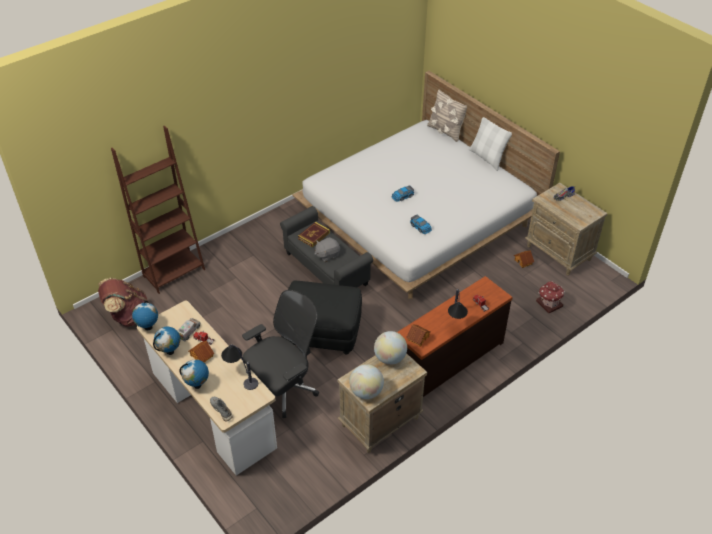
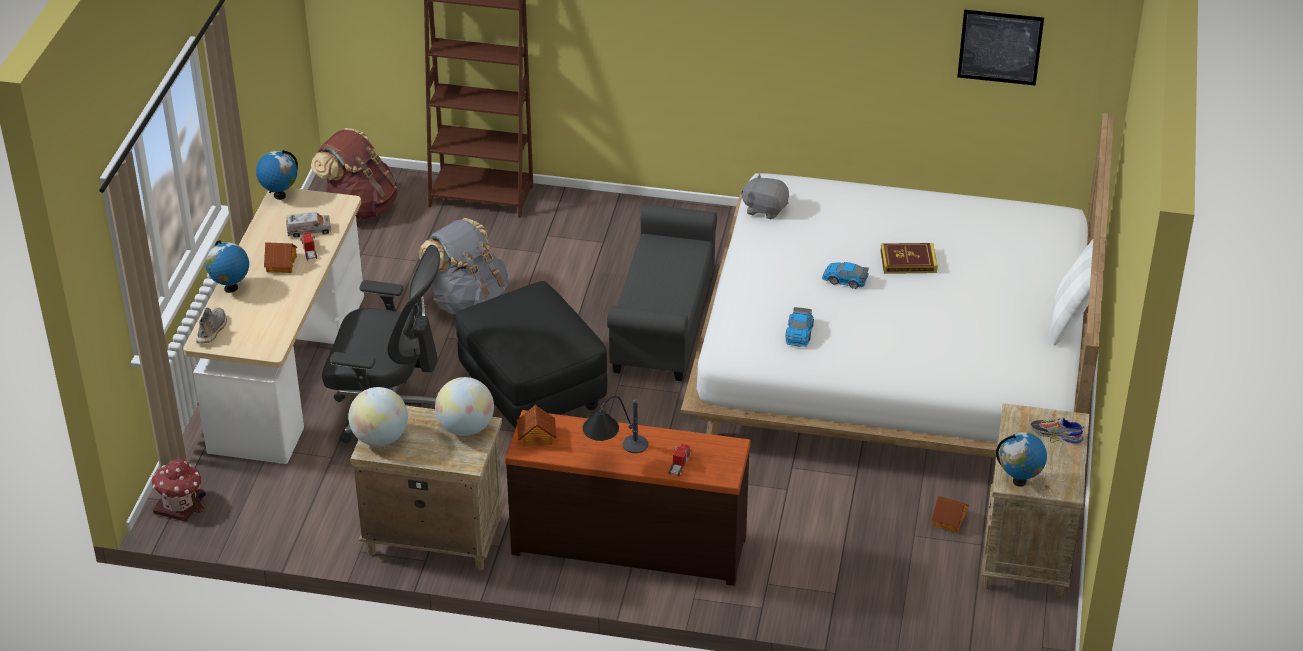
camera: 50 degrees right, 5 degrees down
(170, 352) = (259, 236): globe -> globe (1019, 481)
(239, 318) = (469, 301): none -> grey backpack
(240, 375) = (283, 313): table lamp -> none
(314, 236) = (673, 256): book -> book (908, 261)
(327, 255) = (649, 290): grey plush toy -> grey plush toy (765, 209)
(378, 64) = (1000, 47): none -> picture
(445, 131) = (1073, 242): beige pillow -> none
(549, 303) = (887, 596): toy house -> toy house (180, 504)

